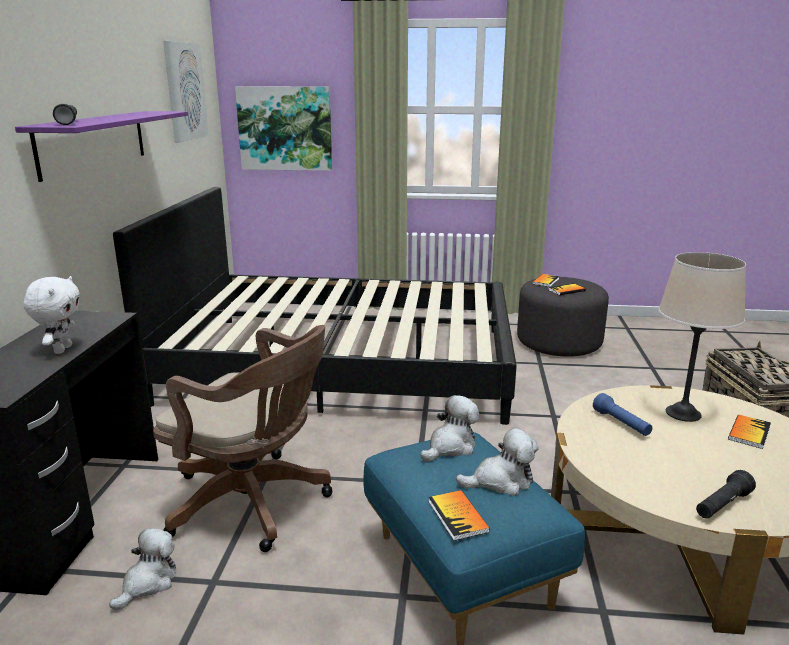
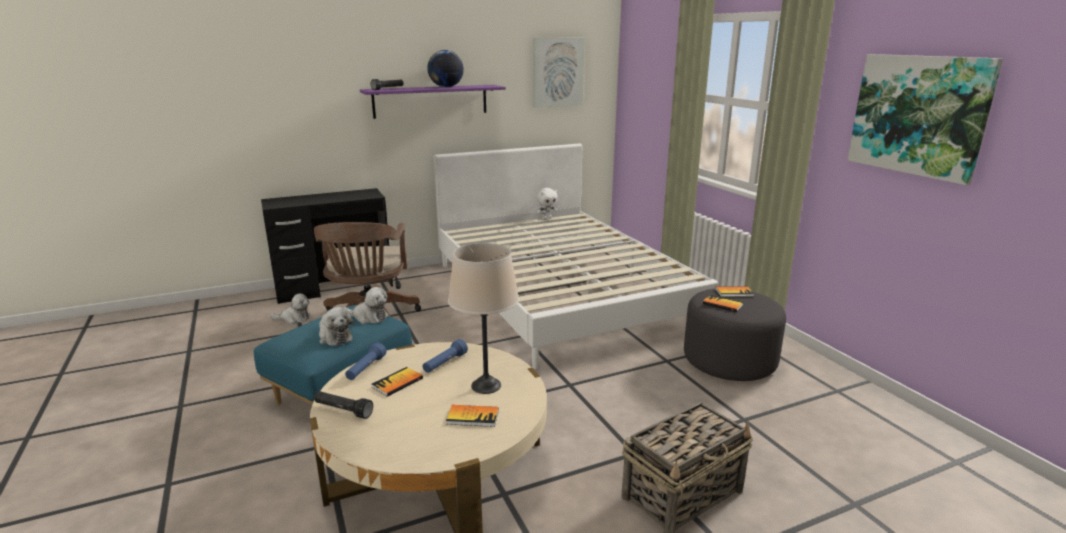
camera: 60 degrees right, 0 degrees up
(62, 349) = (326, 200): white plush toy -> white plush toy (546, 218)
(127, 116) = (446, 87): none -> globe
(285, 128) = (644, 106): picture -> picture (918, 115)
(342, 363) = (559, 292): black bed -> white bed
(458, 516) = (291, 333): book -> book (397, 383)
(612, 474) = (365, 369): none -> blue flashlight

